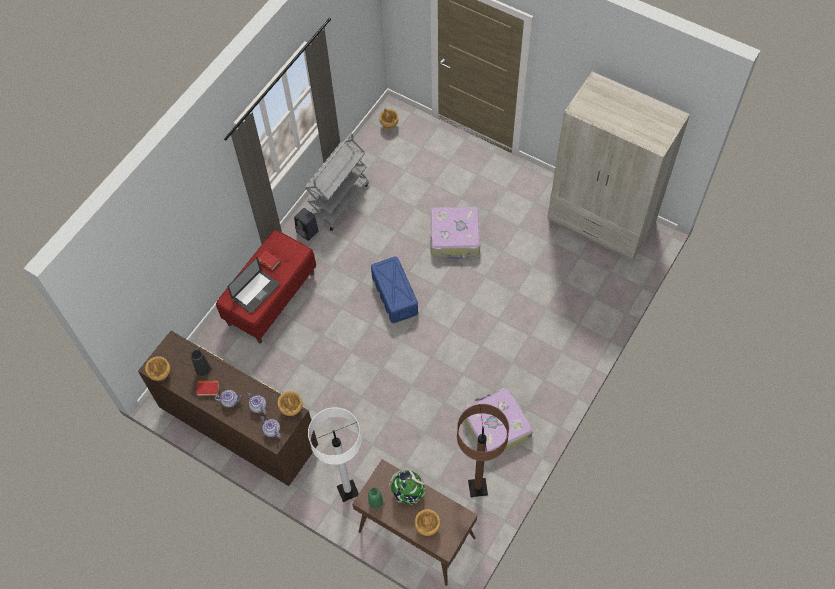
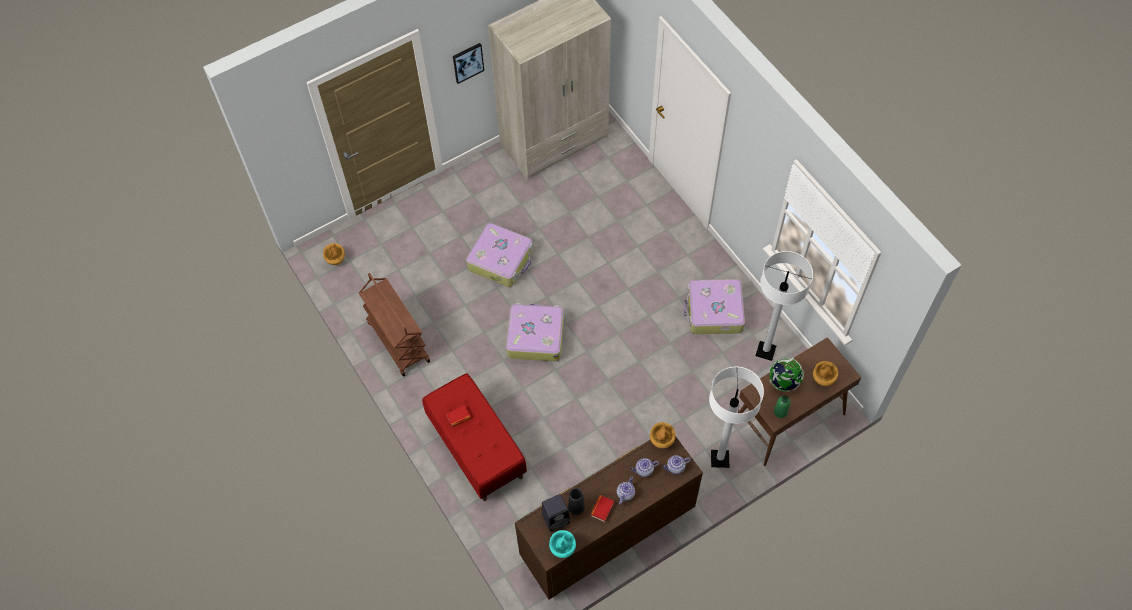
camera: 65 degrees left, 0 degrees up
(161, 375) = (562, 549): brown vase -> turquoise vase
(256, 292) = (488, 442): laptop -> none
(308, 232) = (418, 384): black speaker -> black speaker (556, 518)
(339, 200) = (397, 341): grey cart -> brown cart
(394, 295) = (535, 336): blue storage box -> suitcase
(477, 488) = (765, 351): brown floor lamp -> white floor lamp
(566, 87) = (467, 62): none -> picture

